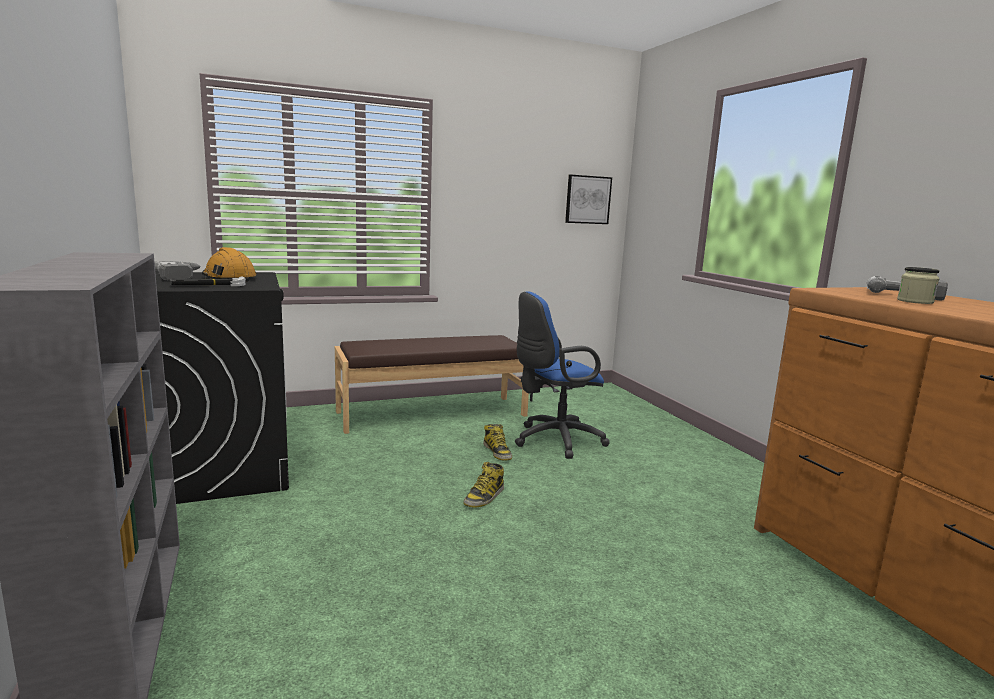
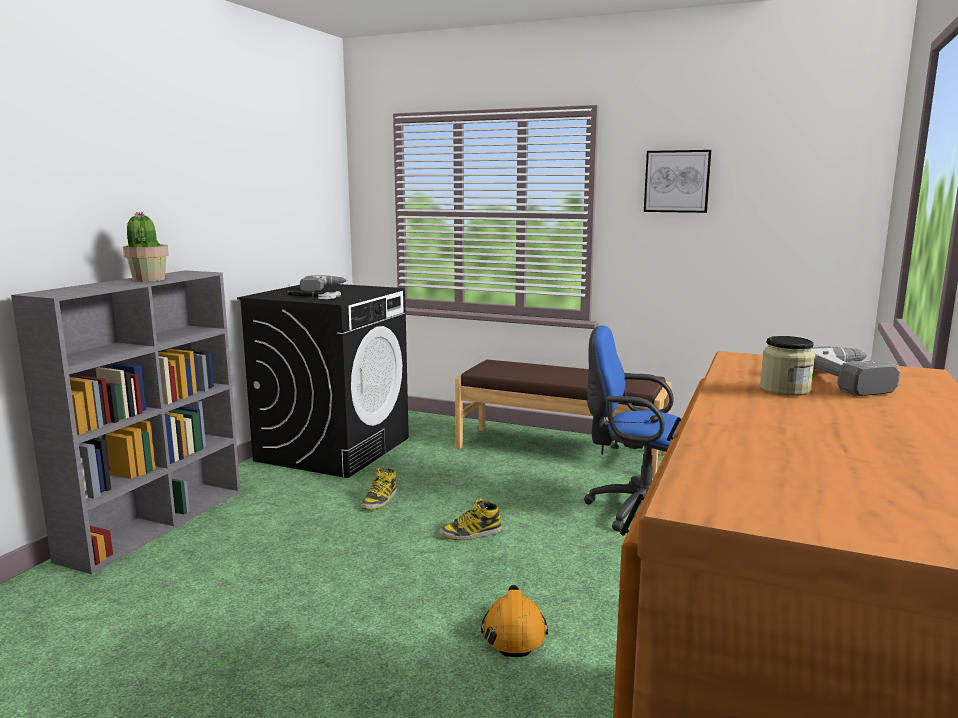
camera: 45 degrees right, 0 degrees up
(98, 263) = (148, 279): none -> potted plant
(229, 278) = (346, 292): orange hard hat -> orange hard hat (514, 633)
(497, 452) = (555, 502): boot -> boot (380, 500)
(587, 199) = (814, 208): picture -> picture (677, 181)

